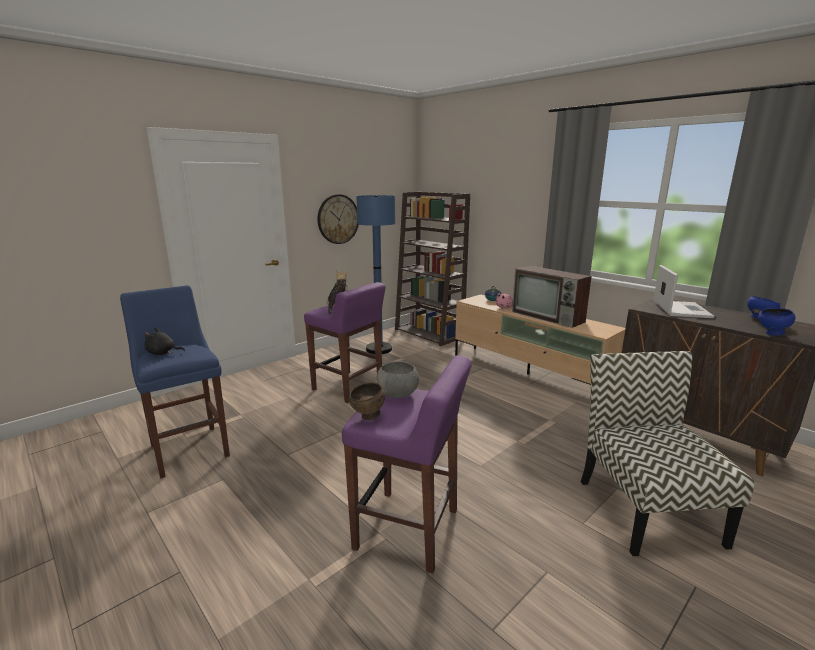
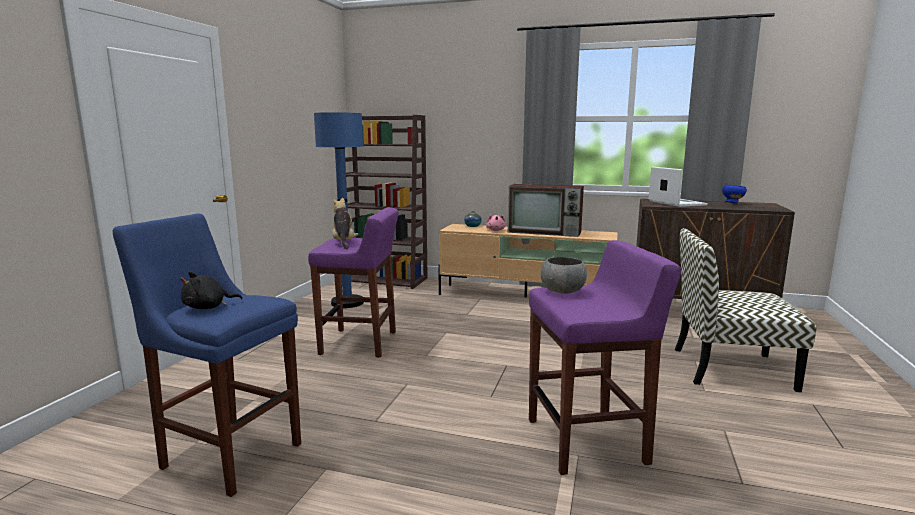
camera: 30 degrees left, 5 degrees down
(338, 219) = (280, 144): wall clock -> none
(368, 417) = (575, 310): brown bowl -> none
(646, 510) = (730, 368): chair -> chair turned 45 degrees counterclockwise
(772, 334) = (758, 209): blue bowl -> none

